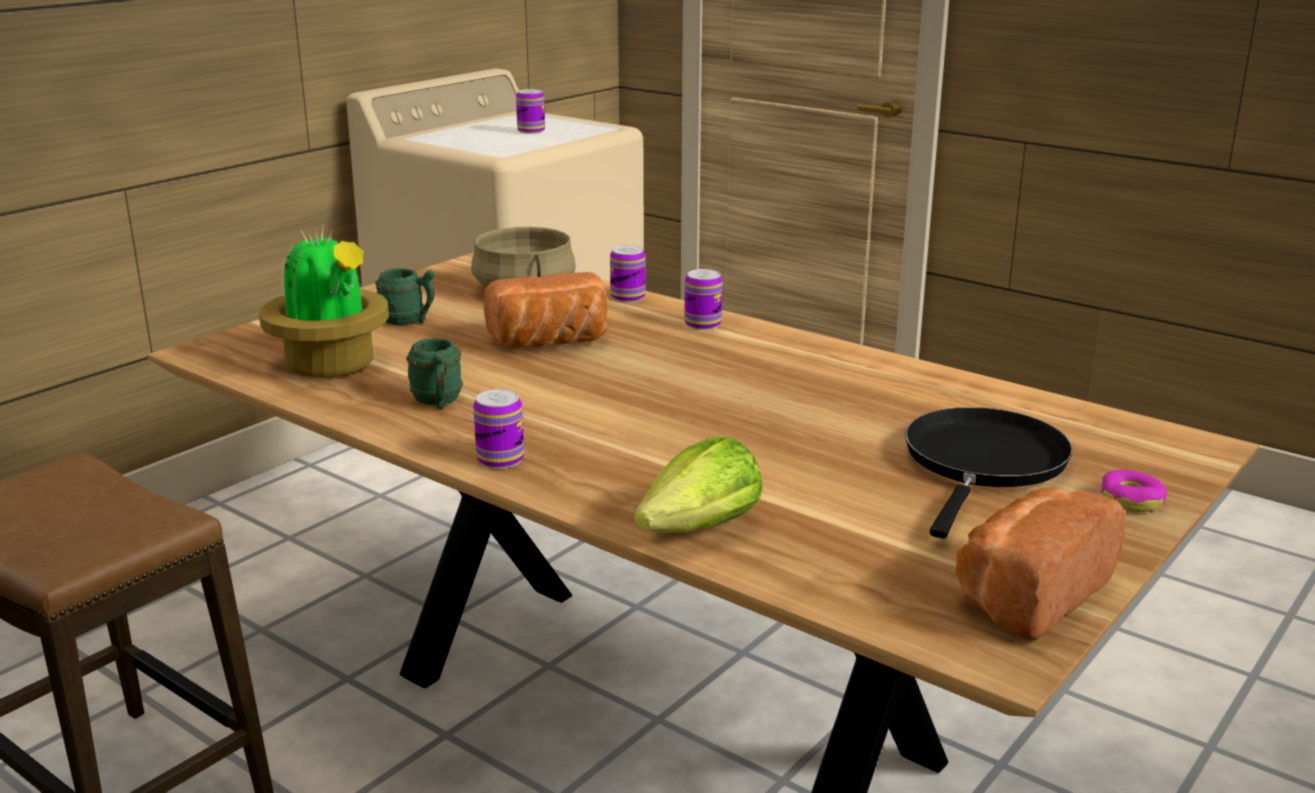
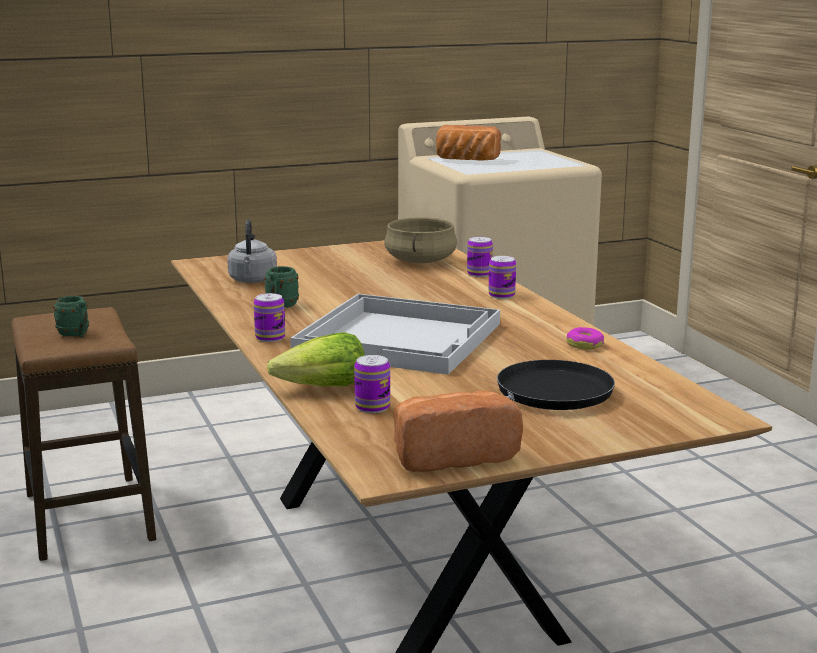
camera: 30 degrees right, 5 degrees down
(332, 366) = (252, 281): potted plant -> grey kettle
(409, 321) = (327, 266): green mug -> green mug (76, 334)
(531, 131) = (517, 161): can -> can (372, 407)
(550, 343) = (389, 290): bread -> bread (466, 160)
(679, 417) = (401, 338): none -> white tray
(1131, 500) = (609, 432): donut -> donut (584, 345)

